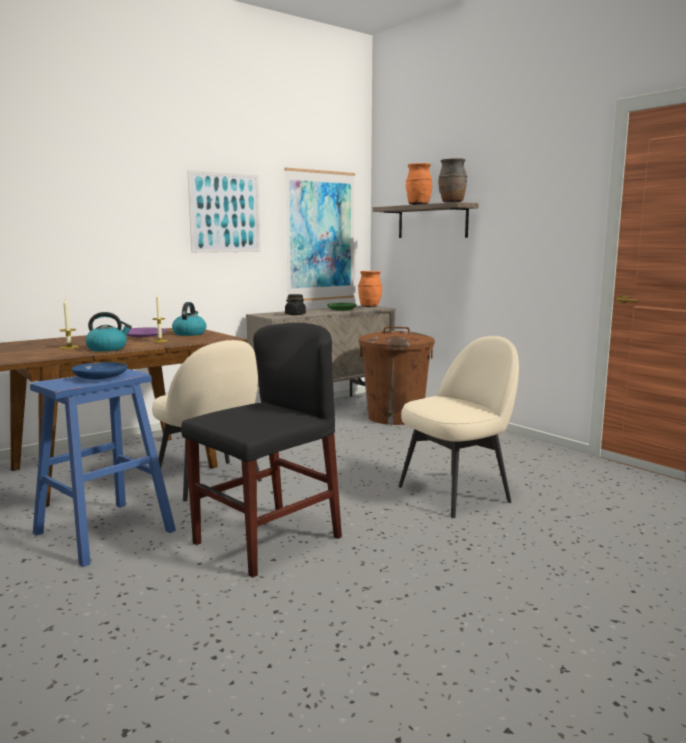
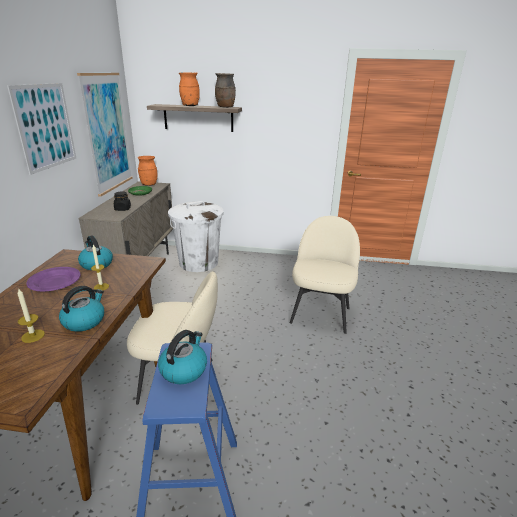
camera: 45 degrees left, 15 degrees up
(100, 377) = (184, 369): blue plate -> kettle
(267, 540) = (298, 409): black chair -> none
(394, 417) = (198, 263): brown trash can -> white trash can

